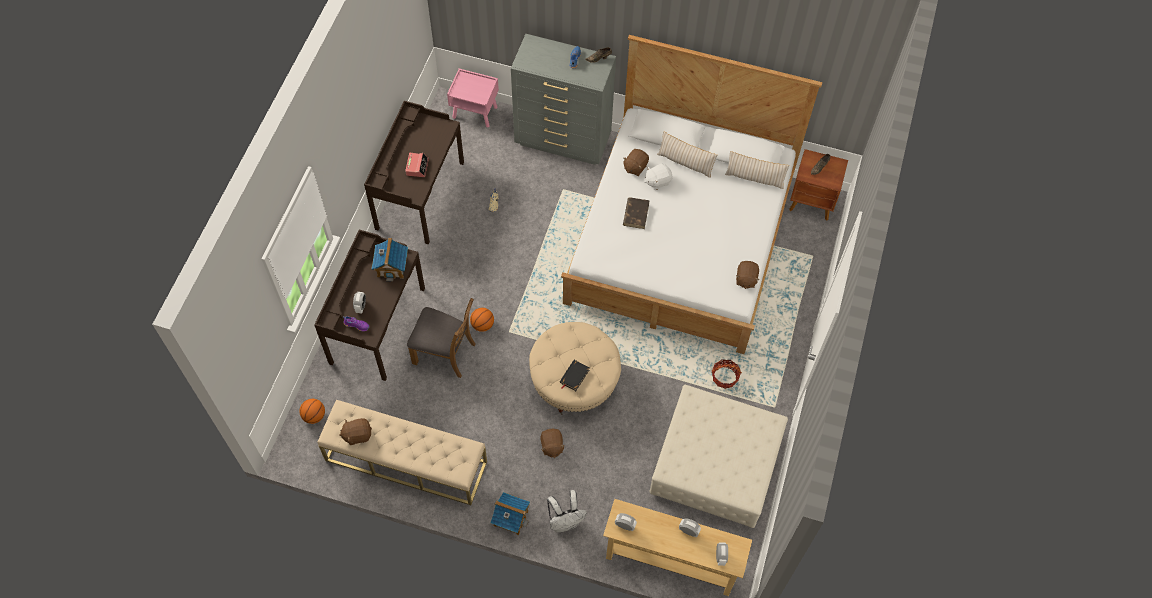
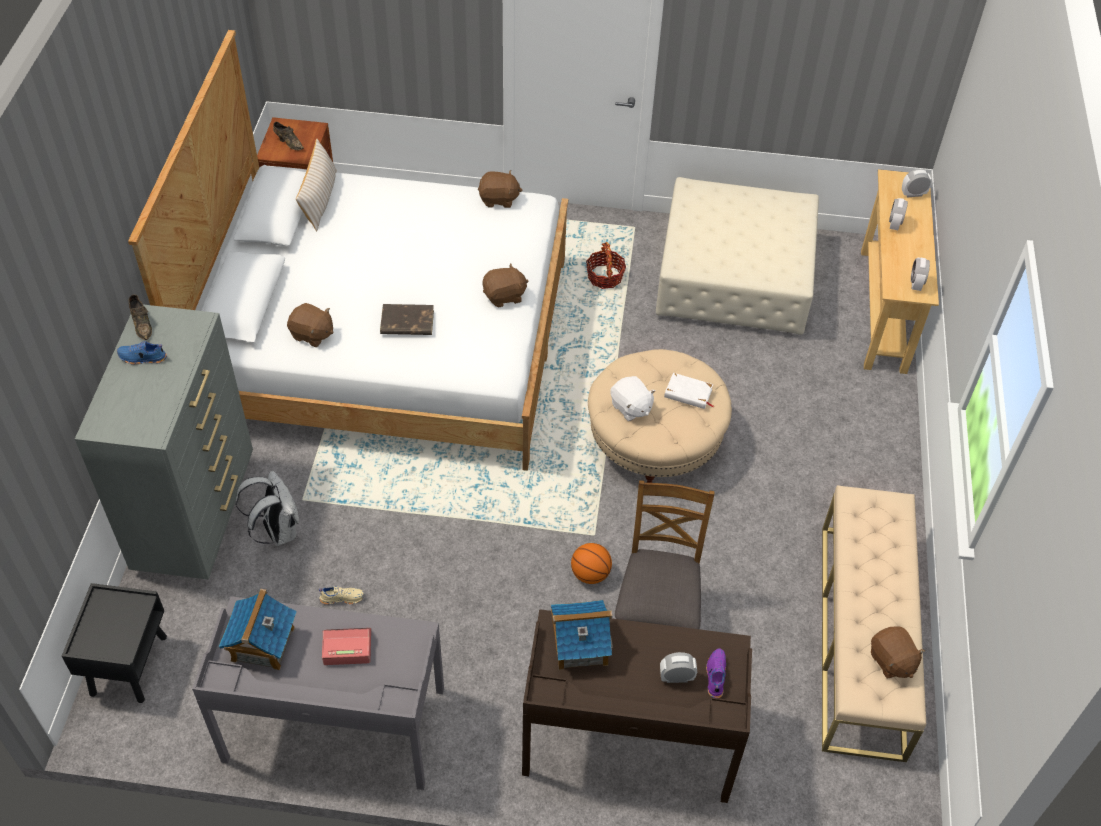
camera: 100 degrees left, 10 degrees down
(314, 416) = (833, 802): basketball -> none
(419, 195) = (334, 726): brown desk -> grey desk
(475, 112) = (129, 664): pink nightstand -> black nightstand
(511, 517) = (895, 486): toy house -> toy house (262, 644)
(551, 446) = (770, 453): brown plush toy -> brown plush toy (504, 296)
(565, 521) = (875, 423): white backpack -> white backpack (277, 531)
(574, 376) = (688, 393): black book -> white book
(657, 181) = (338, 305): white plush toy -> white plush toy (630, 407)
(685, 162) = (297, 276): beige pillow -> none

